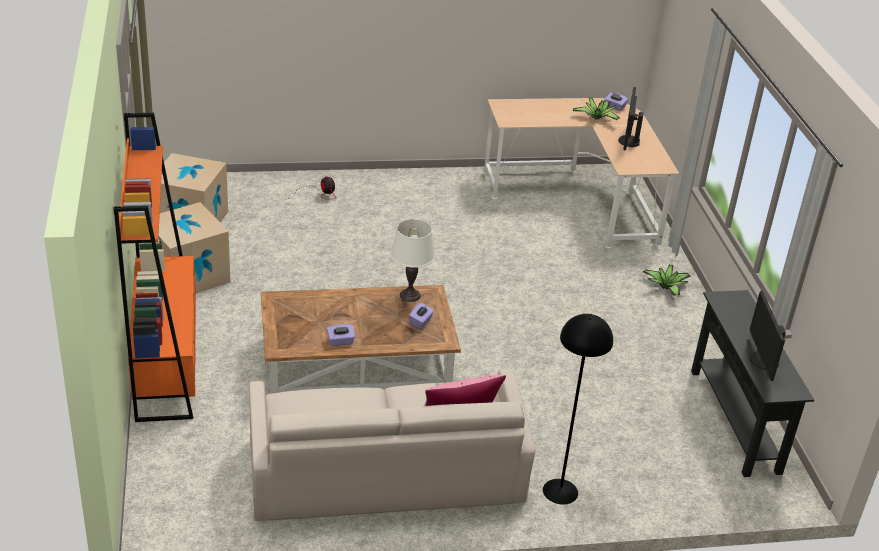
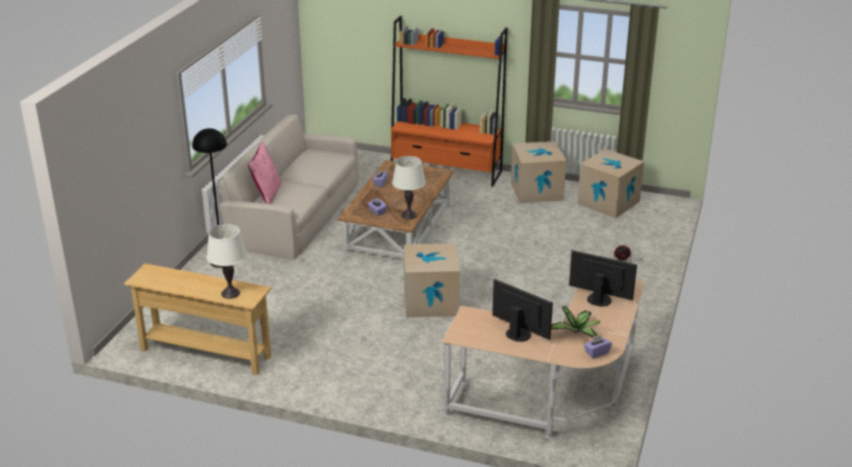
camera: 120 degrees right, 5 degrees down
(500, 295) = (431, 302): none -> cardboard box
(666, 287) = (380, 390): potted plant -> none
(735, 420) = (205, 353): black console table -> beige console table
(743, 313) = (230, 293): none -> white table lamp
(762, 361) = (178, 279): monitor -> monitor (599, 299)

